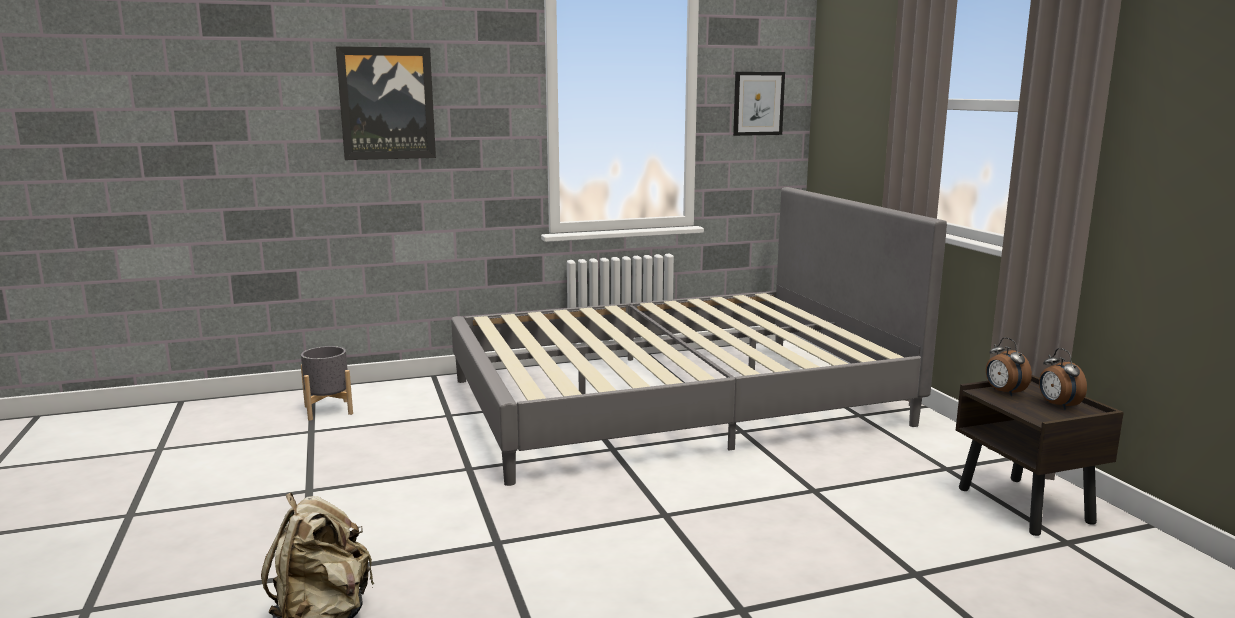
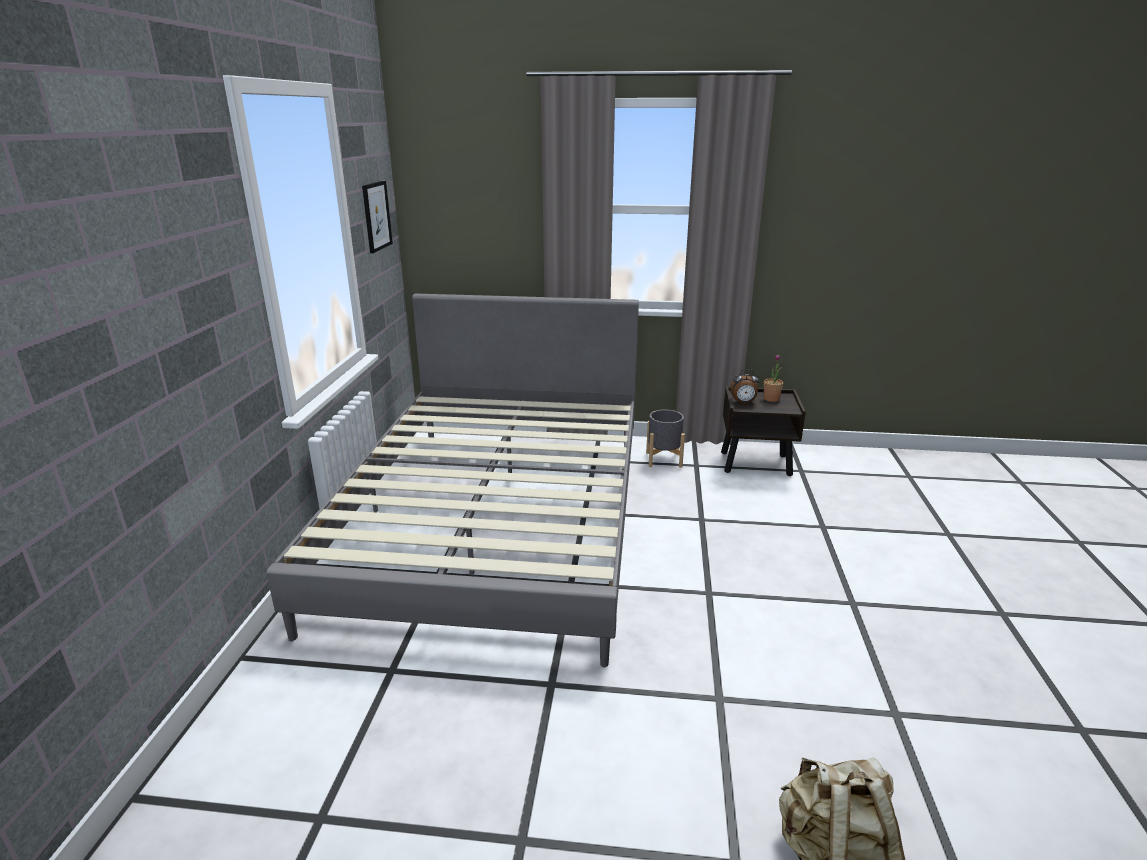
camera: 65 degrees left, 10 degrees up
(328, 410) = (256, 787): grey planter -> grey planter (664, 459)
(387, 103) = (113, 308): picture -> none
(1057, 405) = (771, 399): alarm clock -> potted plant

